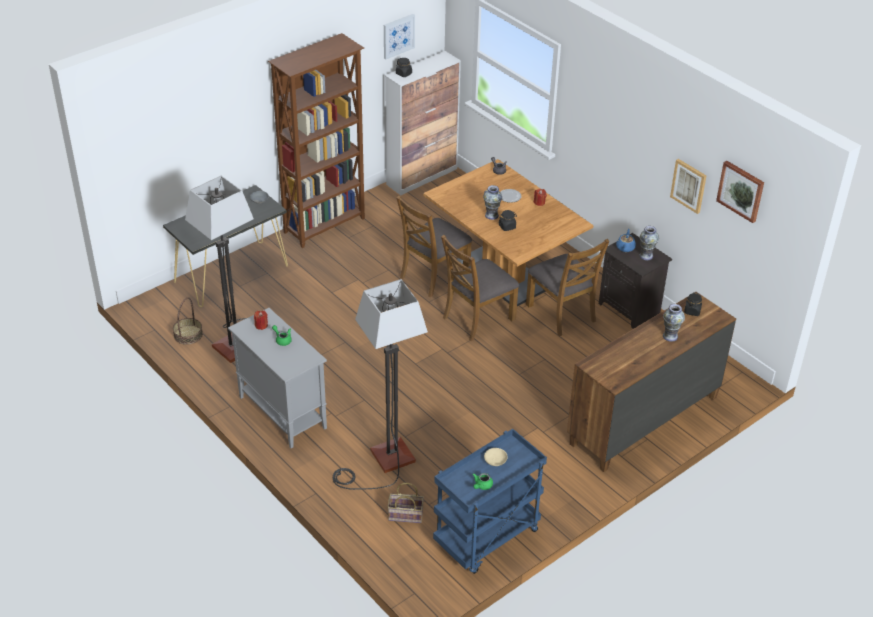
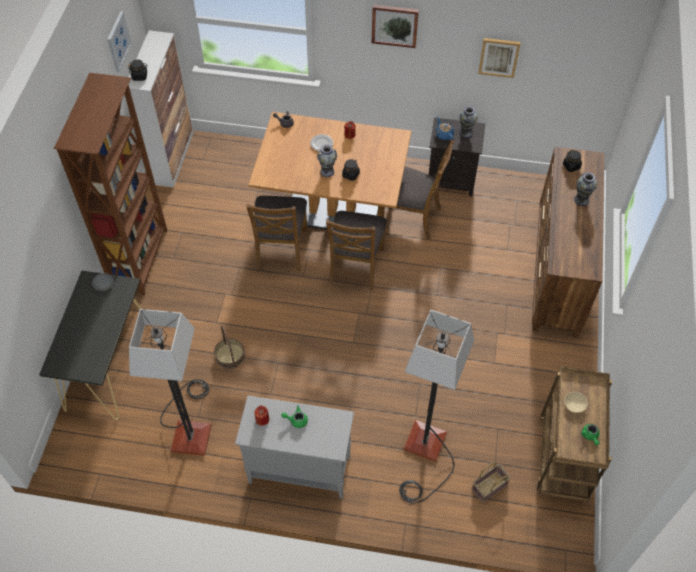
camera: 40 degrees left, 15 degrees up
(188, 334) = (136, 456): basket -> basket (230, 356)
(486, 539) = (563, 459): blue cart -> brown cart
(741, 191) = (564, 42): picture -> picture (395, 25)

